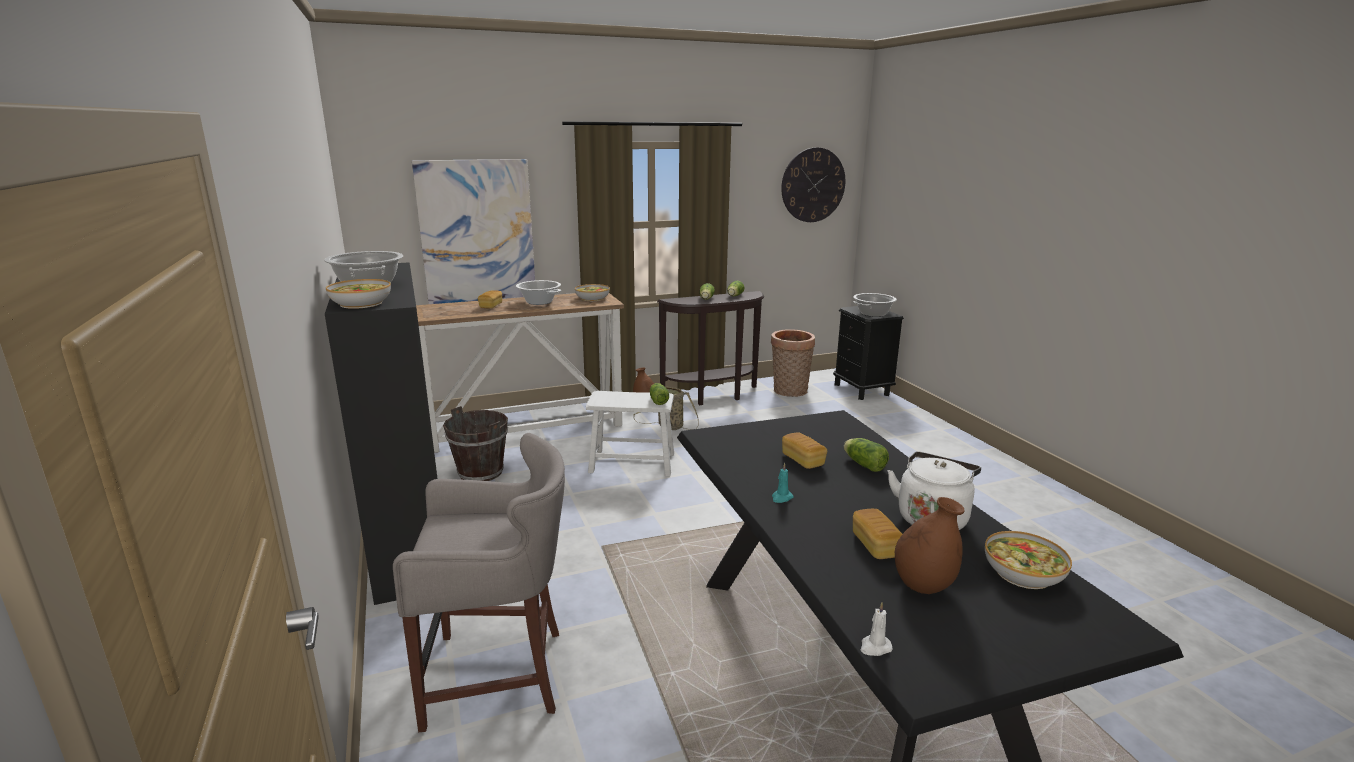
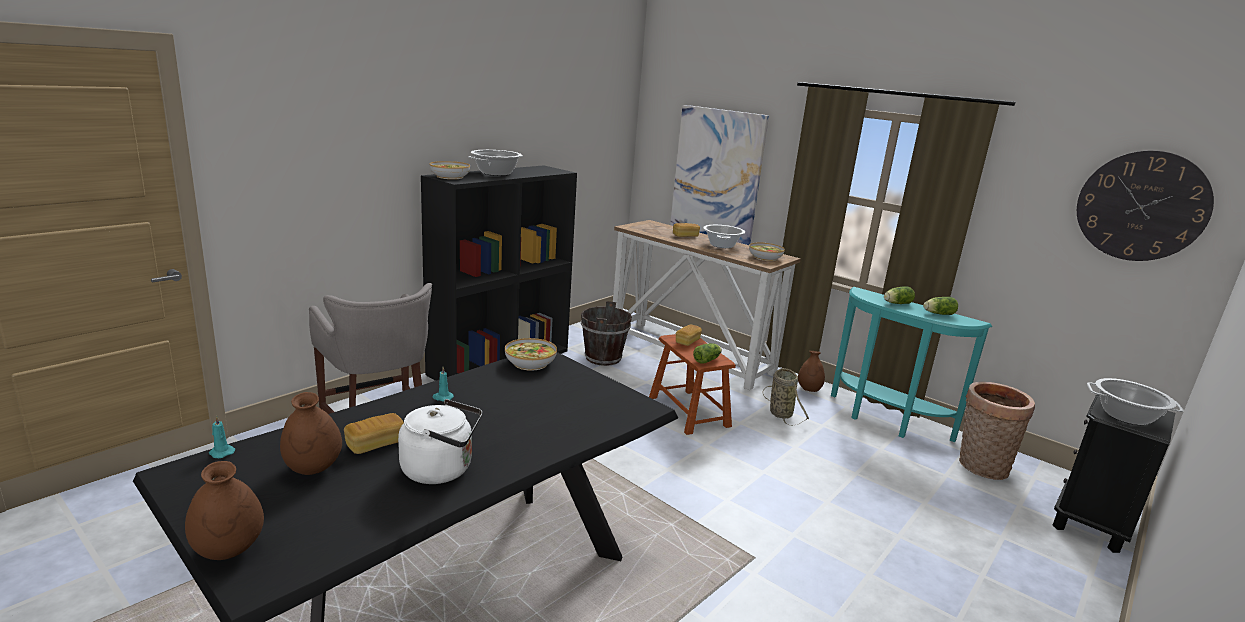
camera: 60 degrees right, 0 degrees up
(632, 462) = (688, 411): white stool -> brown stool
(714, 397) = (885, 422): brown console table -> turquoise console table
(803, 460) = (525, 399): bread -> bread (687, 341)
(863, 464) = (540, 428): lettuce -> none
(875, 647) = (221, 452): white candle -> turquoise candle
(1023, 573) = (349, 523): bowl -> bowl (530, 363)
(1078, 643) = (229, 551): none -> brown vase

